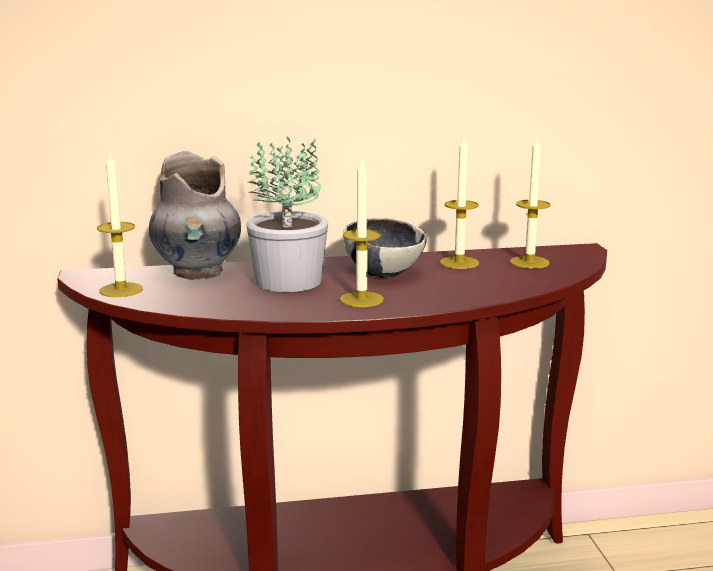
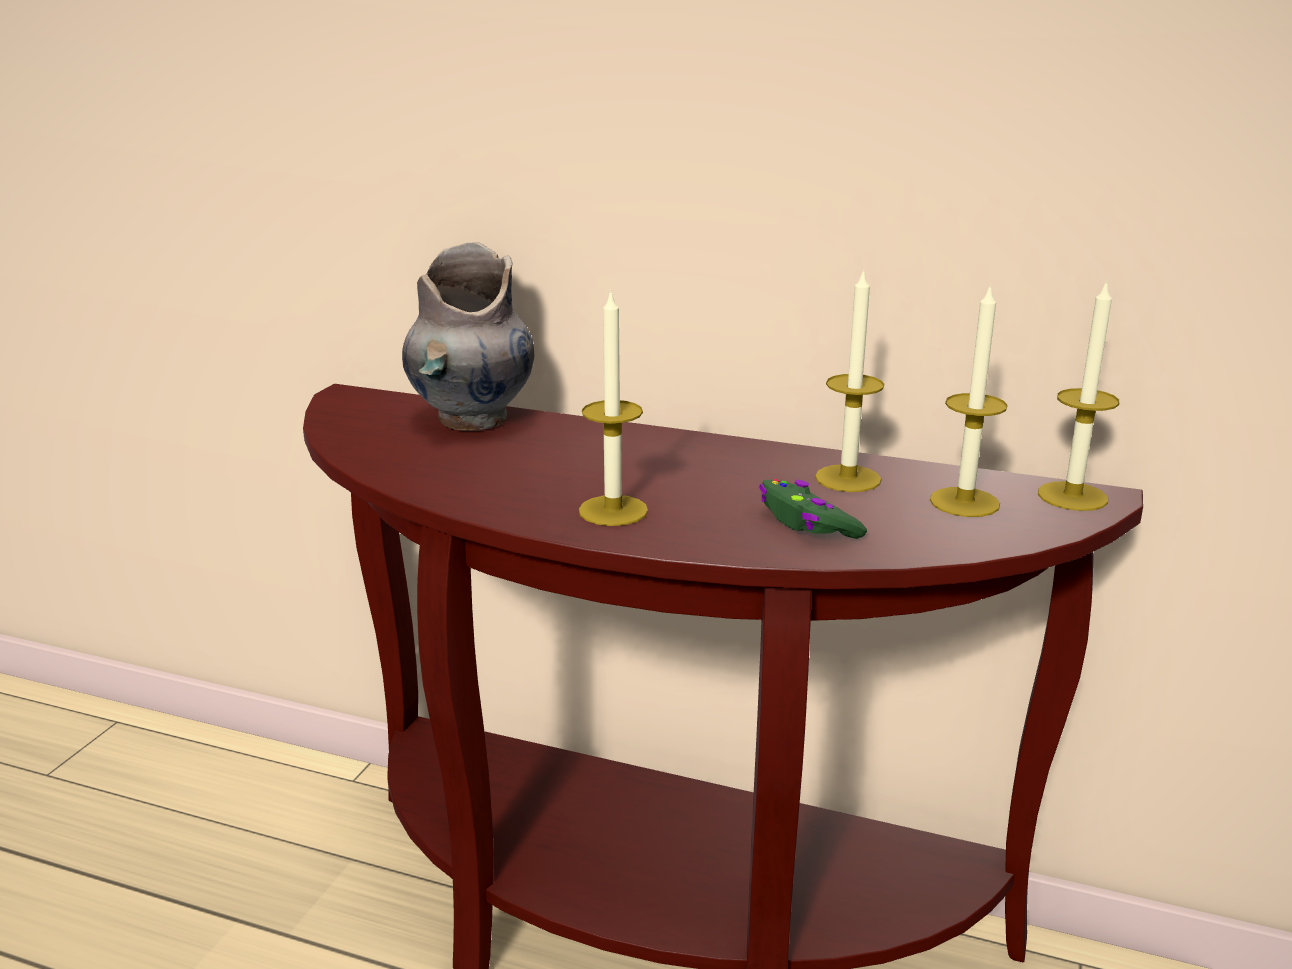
camera: 30 degrees right, 5 degrees up
(121, 290) = (351, 426): candle -> candle (1072, 496)
(289, 280) = (564, 456): potted plant -> none
(384, 273) = (710, 472): bowl -> none
(470, 285) = (807, 523): none -> green game controller

